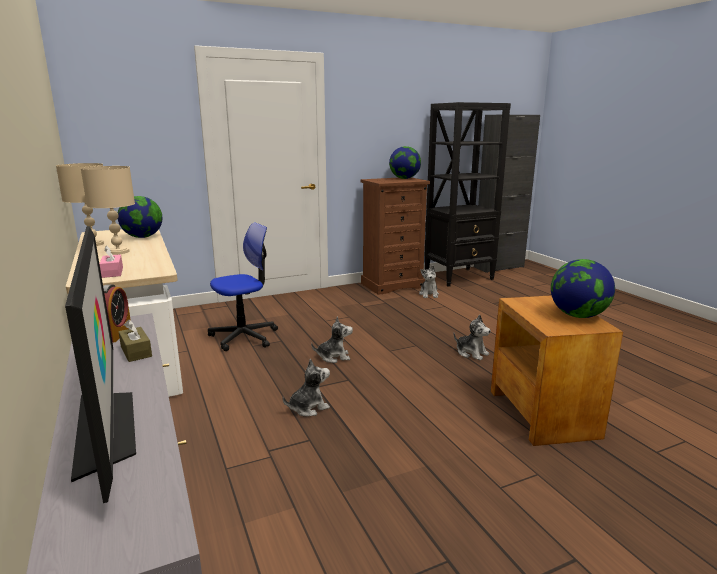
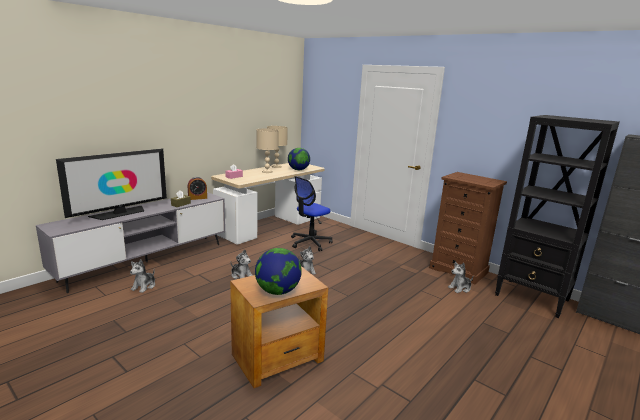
camera: 65 degrees right, 0 degrees up
(244, 337) = (310, 242): office chair -> office chair turned 105 degrees clockwise
(404, 178) = (489, 180): globe -> none
(471, 353) = (355, 320): plush toy -> plush toy (144, 286)

